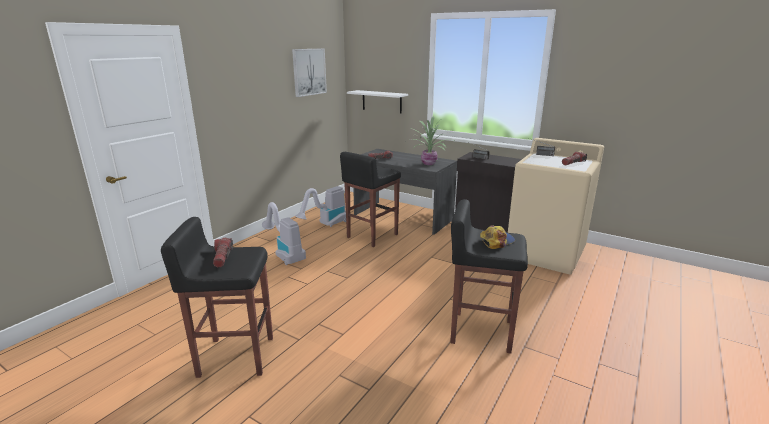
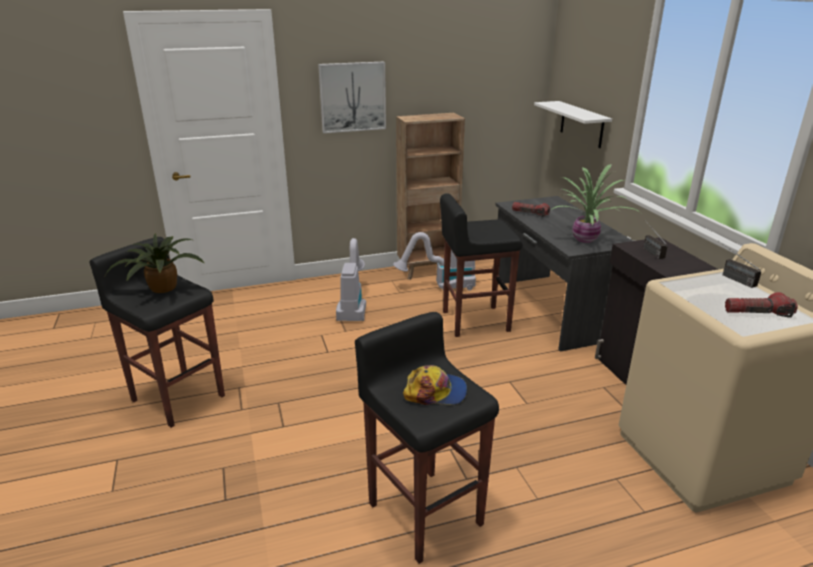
camera: 40 degrees right, 5 degrees up
(222, 257) = (161, 289): flashlight -> potted plant
(304, 219) = (428, 270): none -> brown bookcase
(309, 72) = (475, 69): picture -> picture (352, 97)

